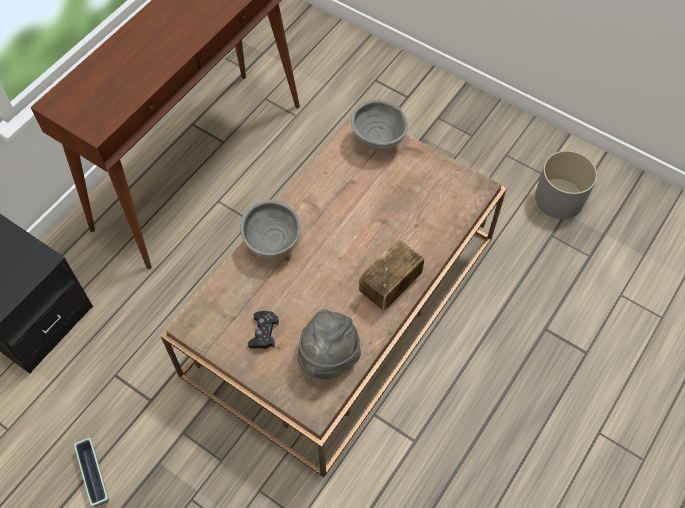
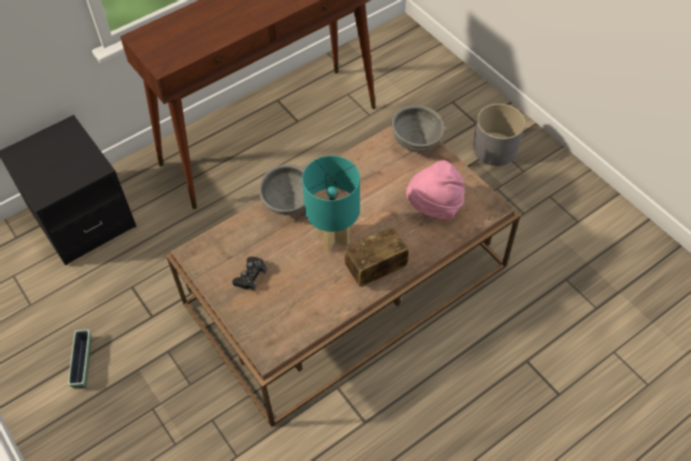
camera: 20 degrees right, 5 degrees down
(328, 357) = (297, 313): grey hat -> none
(333, 267) = (333, 239): none -> turquoise table lamp
(422, 203) = (434, 207): none -> pink hat
(559, 198) = (586, 248): grey planter -> grey planter (495, 149)

